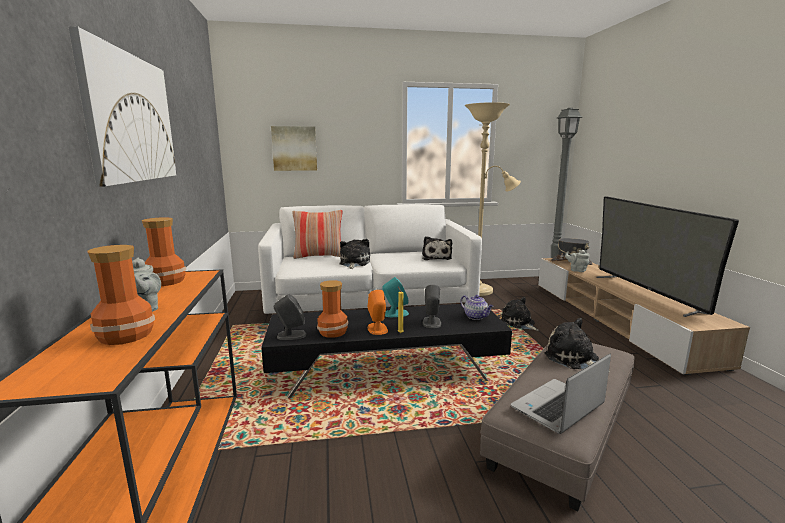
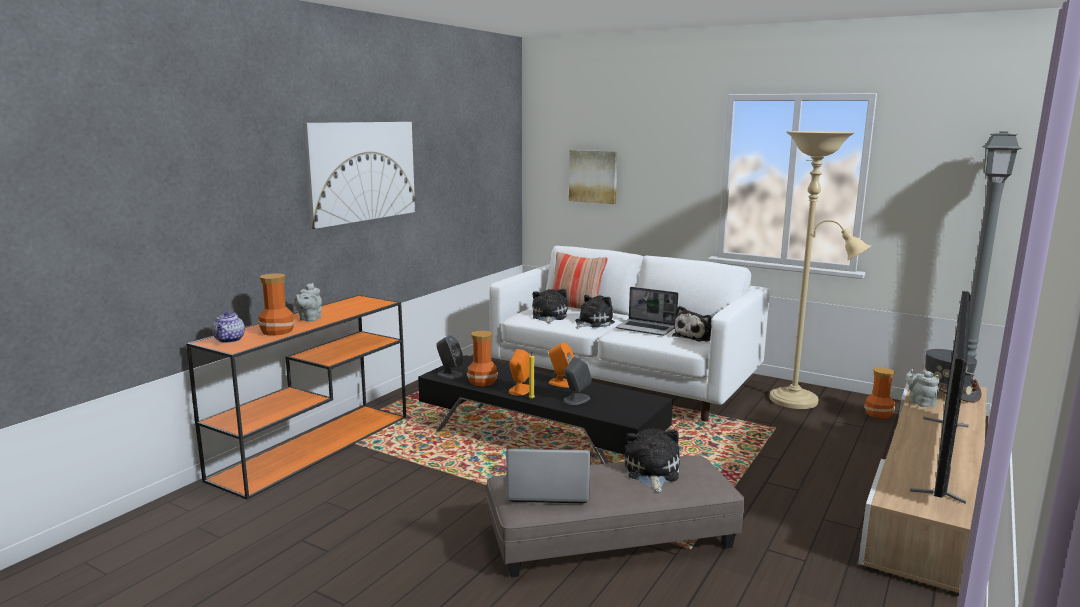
camera: 40 degrees right, 0 degrees up
(166, 281) = (352, 304): vase -> vase (878, 414)
(395, 313) = (561, 383): turquoise speaker -> orange speaker
(398, 259) = (647, 328): none -> laptop
(476, 317) = (630, 408): teapot -> teapot (229, 340)
(518, 323) = (767, 449): plush toy -> plush toy (548, 316)

